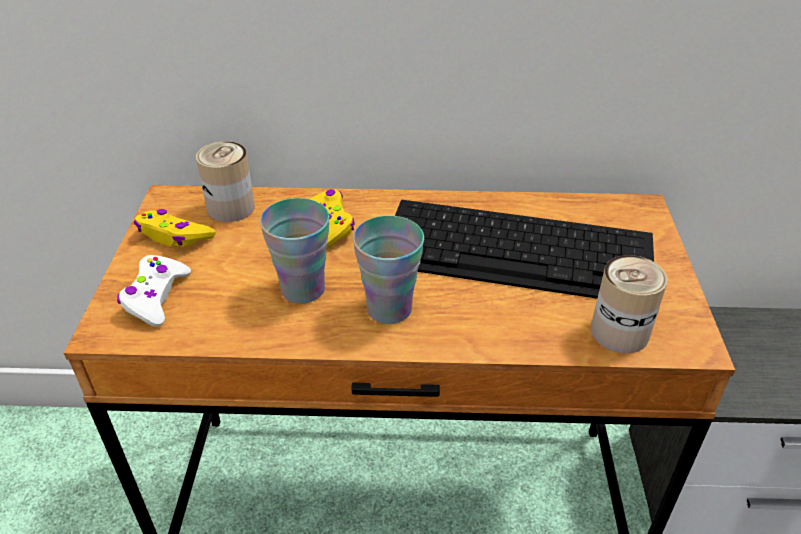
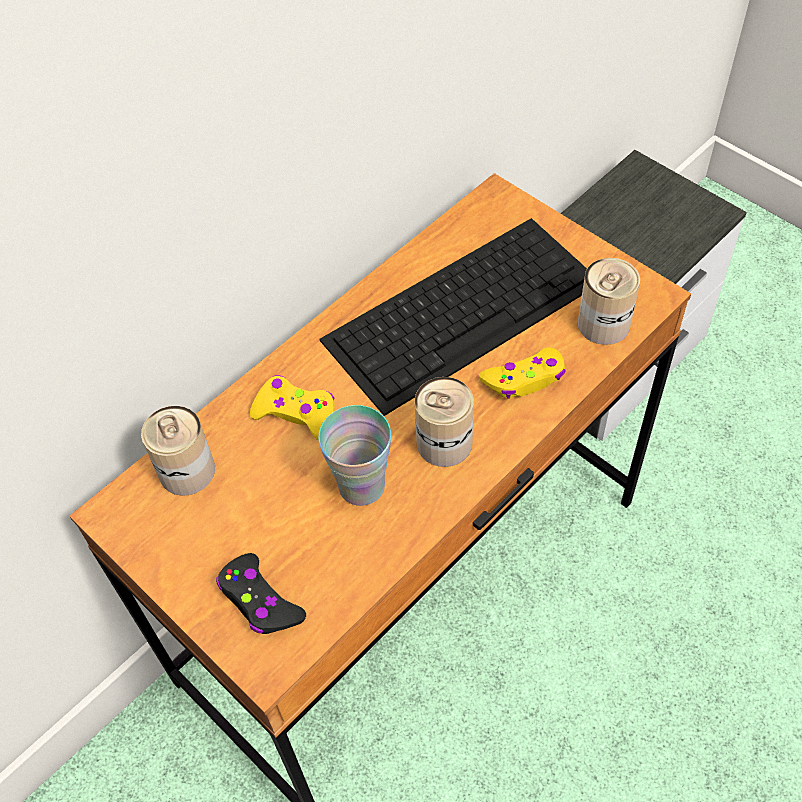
camera: 45 degrees left, 15 degrees up
(156, 297) = (260, 601): white game controller -> black game controller
(174, 236) = (182, 540): yellow game controller -> yellow game controller (525, 379)
(389, 309) = (444, 442): cup -> can

